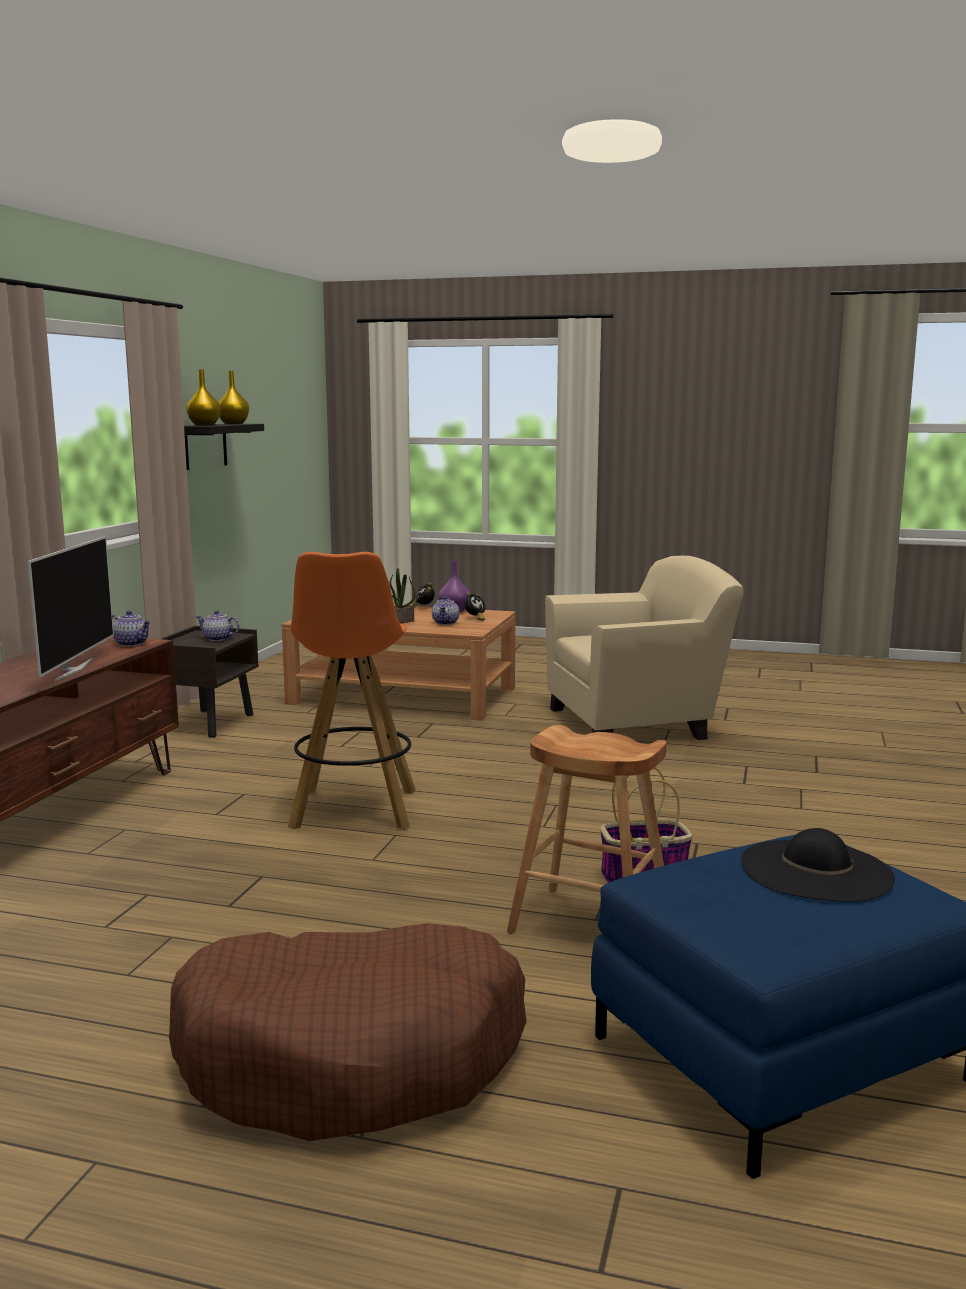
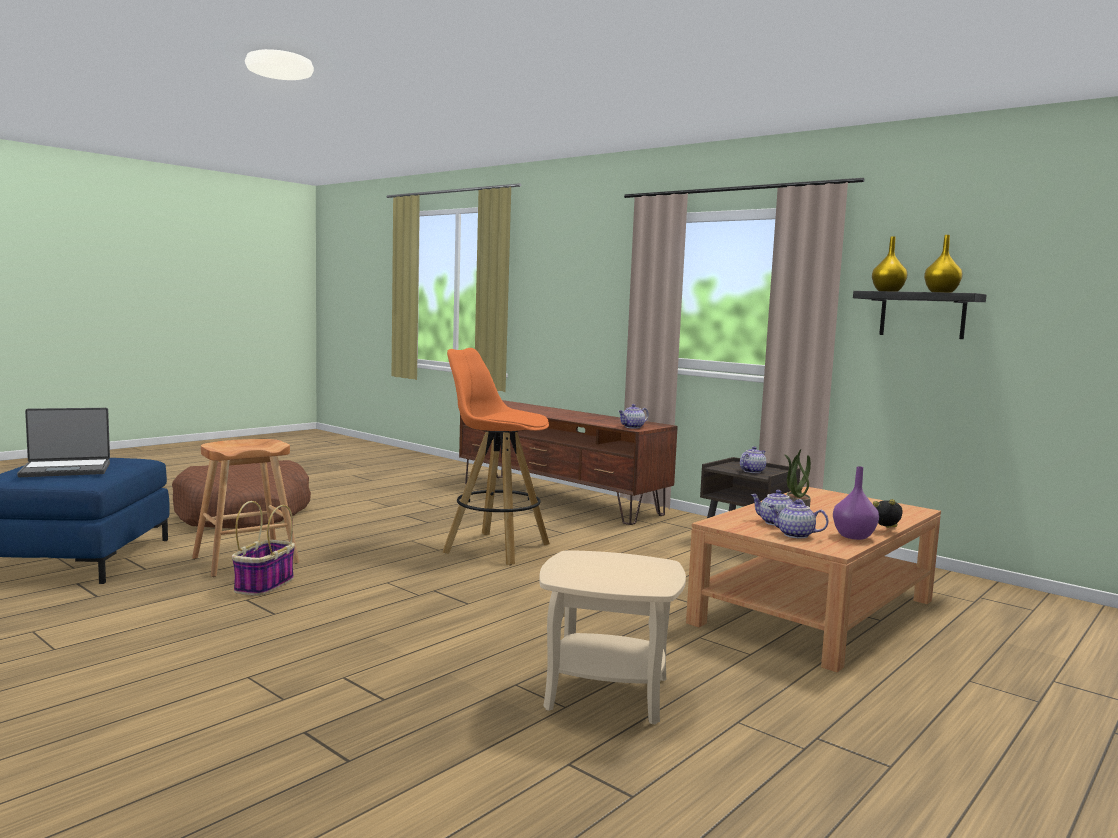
camera: 115 degrees right, 5 degrees down
(72, 669) = (572, 419): television -> none
(475, 619) = (795, 535): alarm clock -> teapot
(635, 723) = (606, 694): beige armchair -> beige side table
(816, 870) = (66, 470): black hat -> laptop

